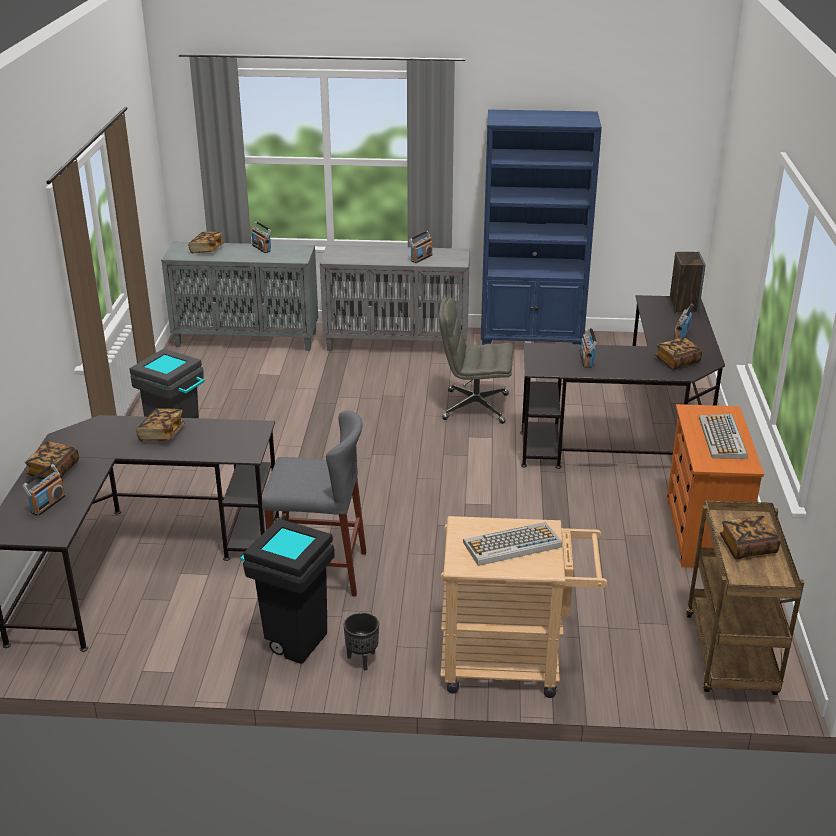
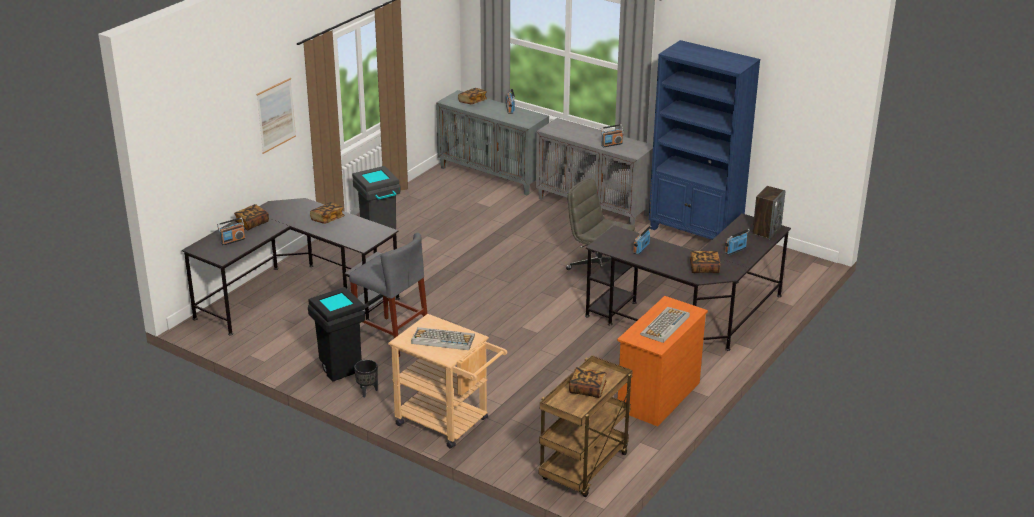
camera: 30 degrees right, 0 degrees up
(34, 300) = (276, 115): none -> picture

